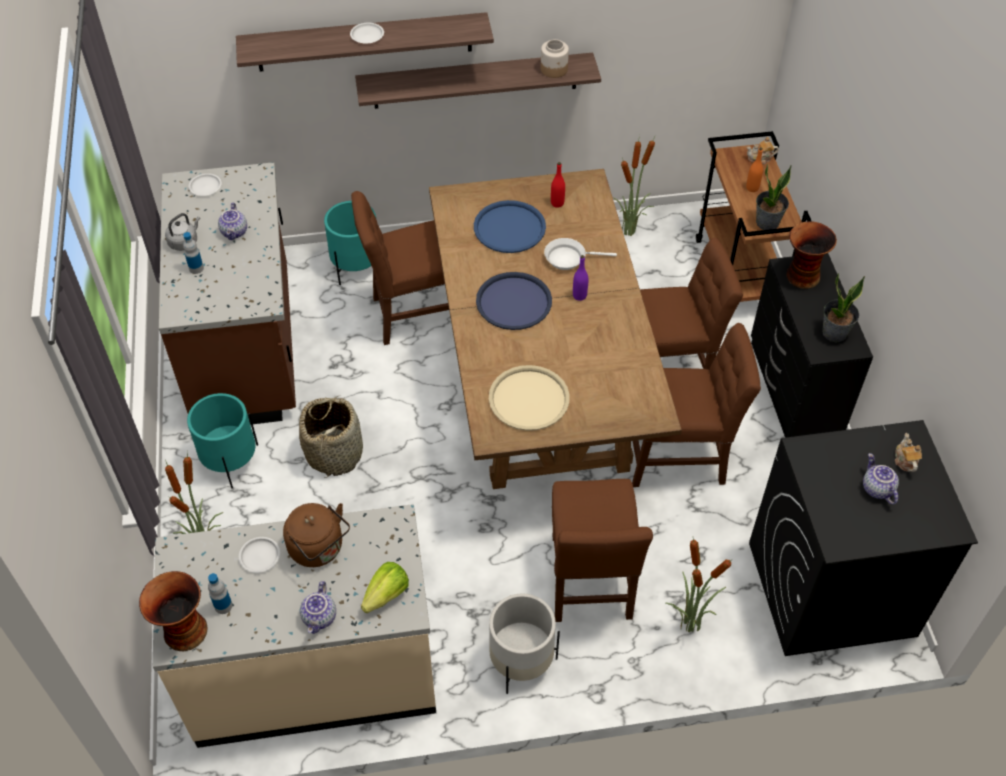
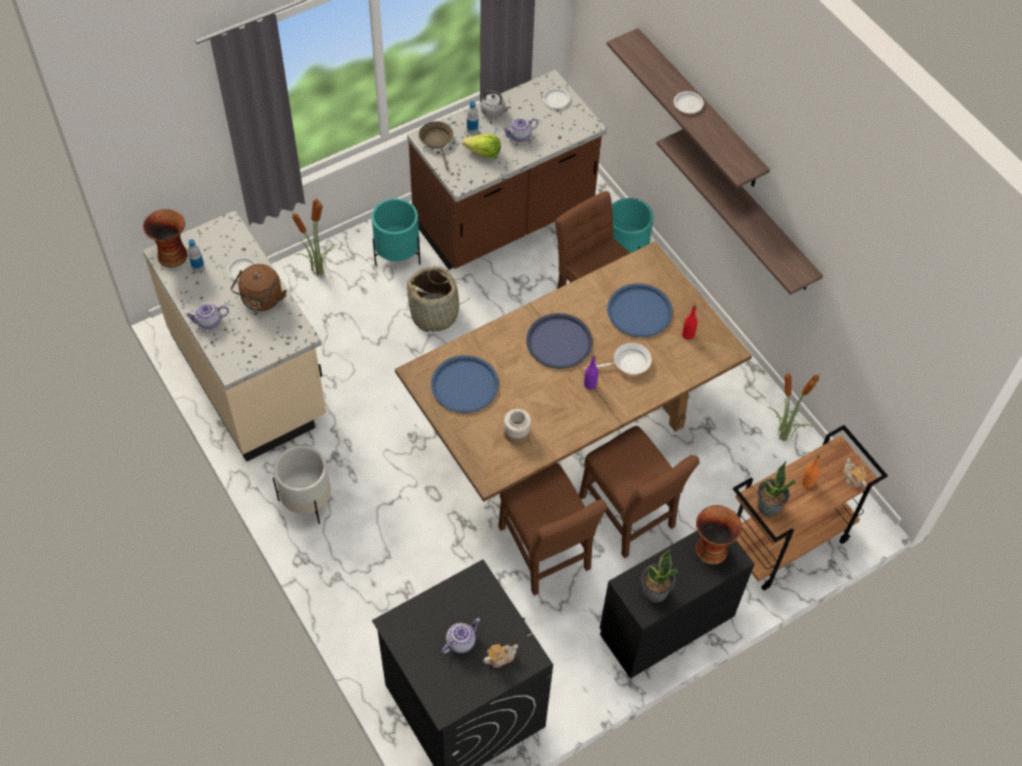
camera: 65 degrees right, 5 degrees up
(190, 304) = (437, 141): none -> brown frying pan
(386, 595) = (240, 352): lettuce -> lettuce (483, 153)
(528, 399) = (464, 385): beige tray -> blue tray
(554, 69) = (780, 255): jar -> jar (516, 433)
(568, 258) = (628, 363): white frying pan -> white frying pan turned 105 degrees clockwise
(590, 583) = (394, 524): brown chair -> none
(688, 624) = (386, 606): potted plant -> none

